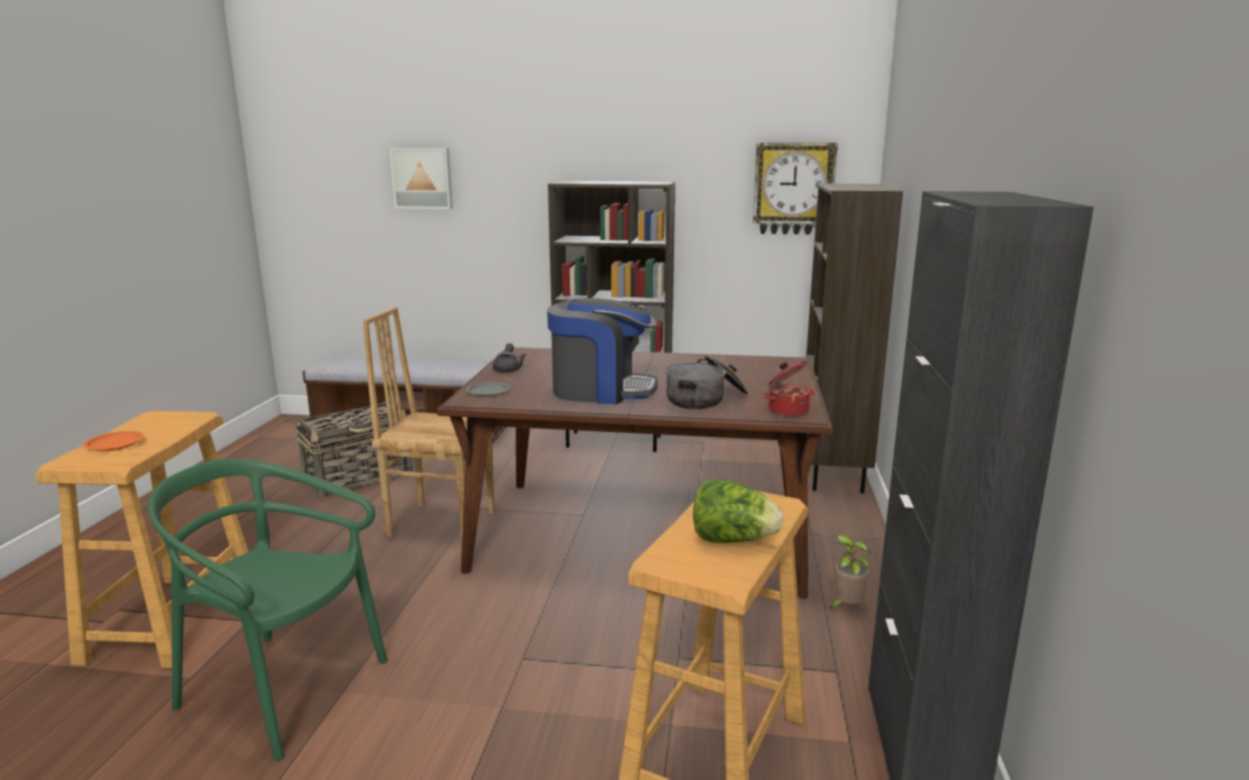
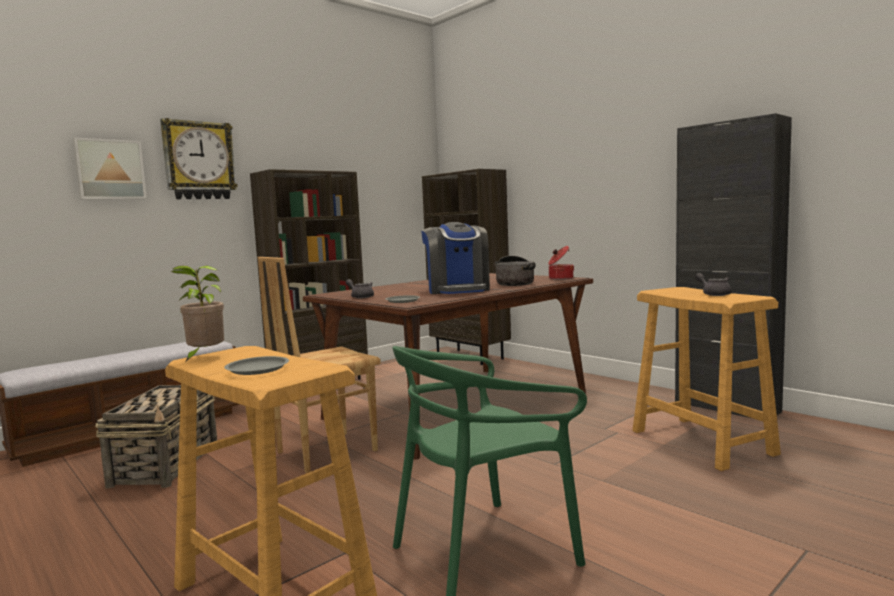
camera: 50 degrees left, 10 degrees down
(114, 444) = (257, 369): orange plate -> grey plate
(601, 390) = (457, 290): coffee machine -> coffee machine turned 120 degrees clockwise
(732, 540) = (714, 294): lettuce -> grey teapot
(793, 189) = (399, 182): wall clock -> wall clock (199, 161)
(846, 607) = (603, 389): potted plant -> potted plant (204, 357)

